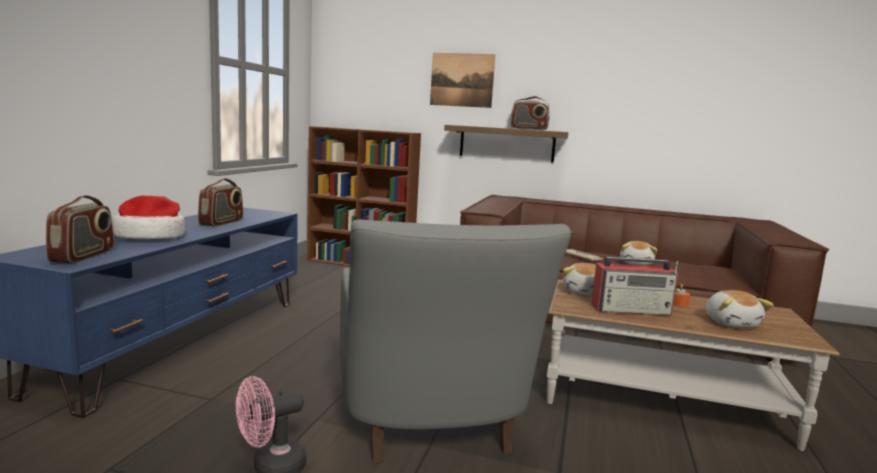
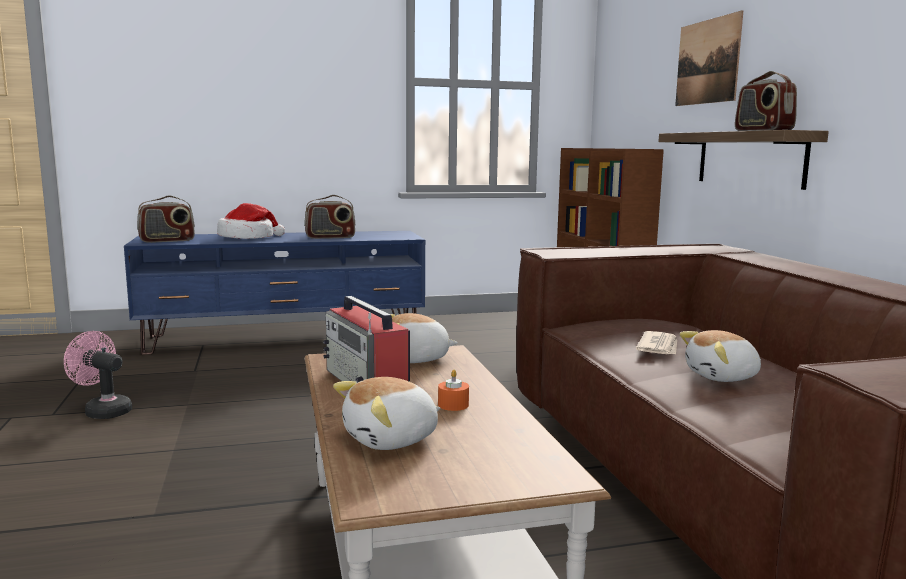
camera: 60 degrees right, 0 degrees up
(432, 426) = (210, 443): grey armchair -> none

